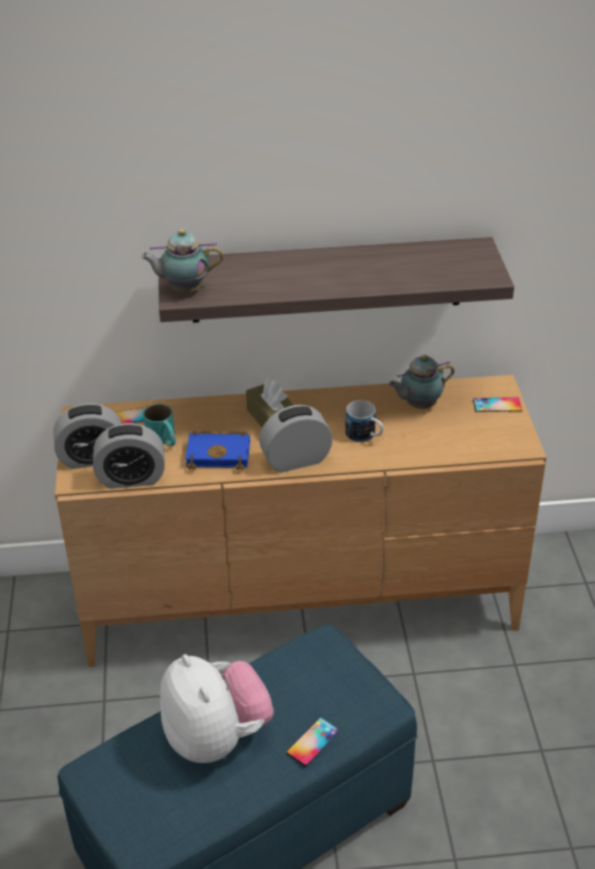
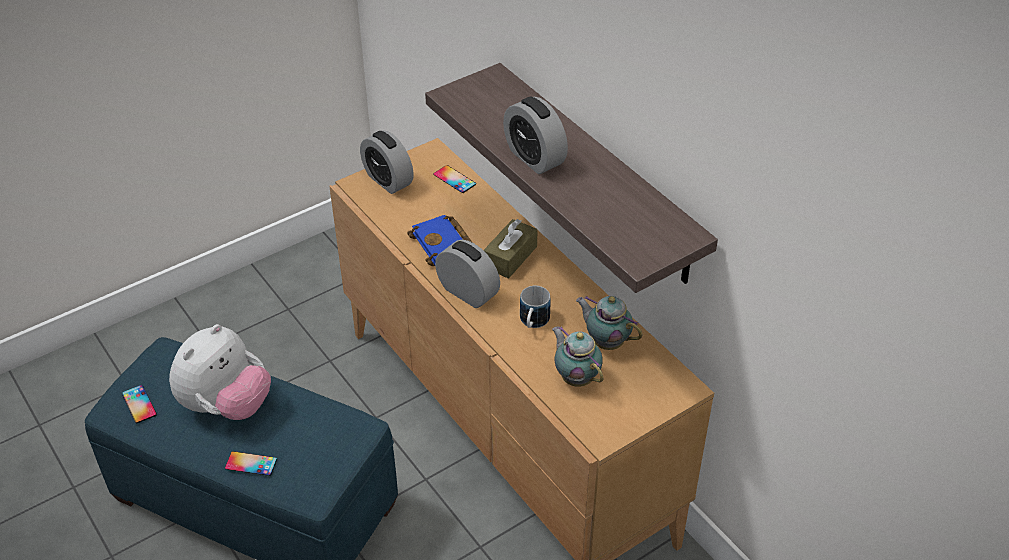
camera: 60 degrees right, 5 degrees up
(131, 478) = (379, 211): alarm clock -> alarm clock (534, 158)
(164, 439) = (438, 207): turquoise mug -> none
(184, 289) = (463, 93): teapot -> teapot (576, 377)
(497, 405) = (652, 397): phone -> phone (139, 404)

